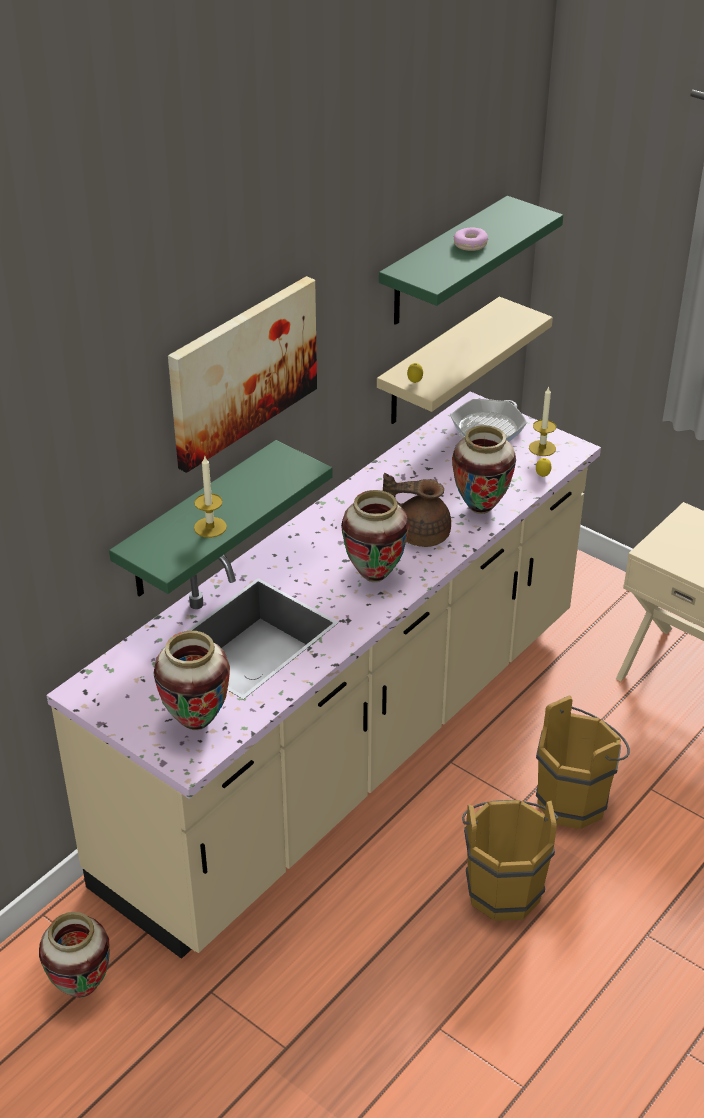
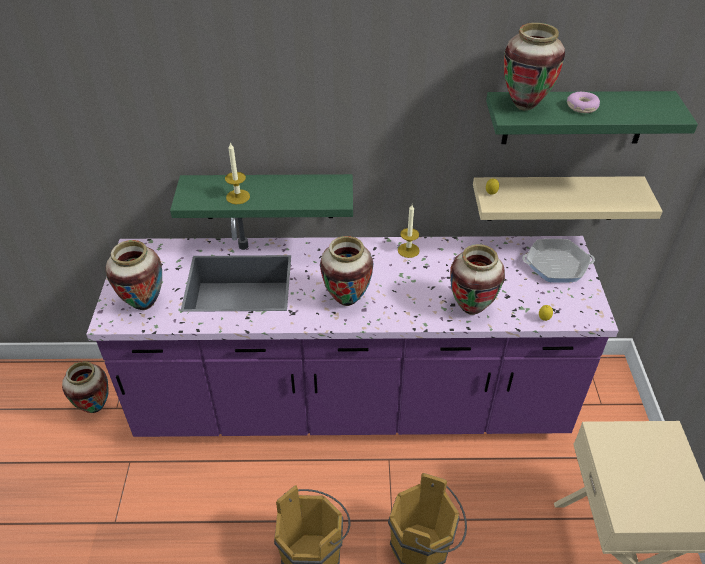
camera: 50 degrees right, 5 degrees up
(242, 371) = (318, 106): picture -> none
(352, 747) = (352, 405): beige counter -> purple counter
(419, 534) = (410, 296): brown teapot -> none
(429, 267) = (524, 106): none -> vase
(542, 448) = (573, 302): candle -> candle (408, 250)

